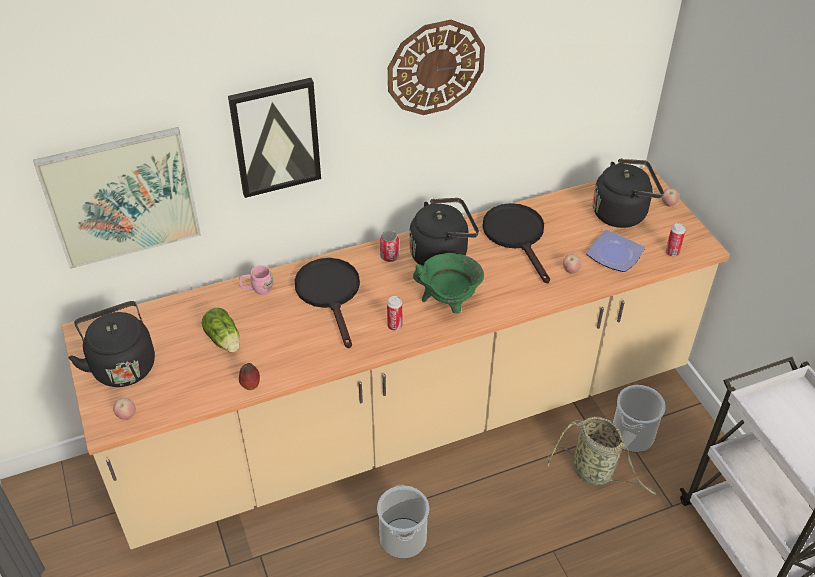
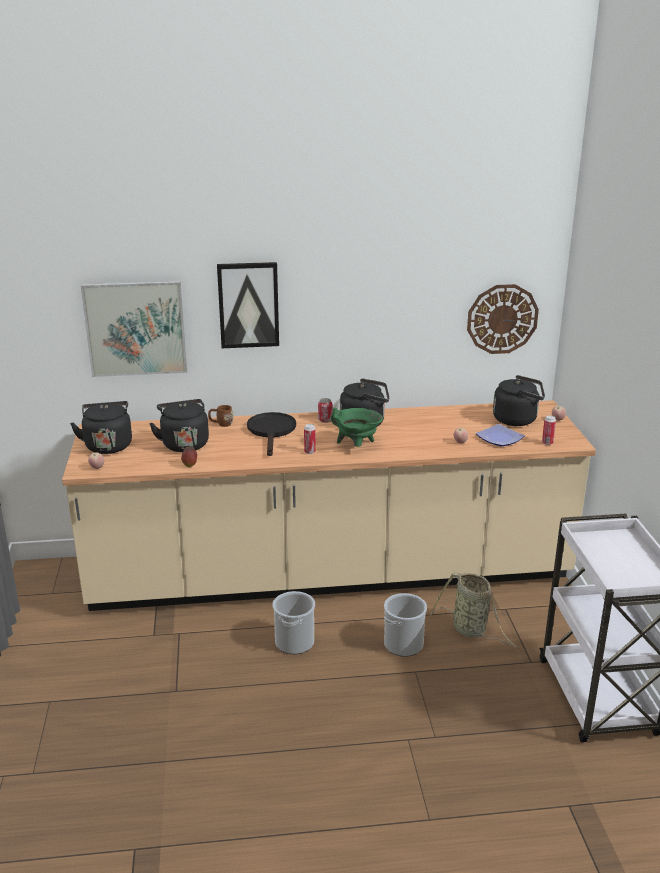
camera: 15 degrees right, 20 degrees down
(224, 341) = (184, 443): lettuce -> black kettle
(257, 289) = (221, 424): pink mug -> brown mug
(435, 67) = (369, 273): wall clock -> wall clock (502, 319)
(517, 236) = (427, 421): black frying pan -> none
(632, 435) = (513, 613): bucket -> bucket (403, 644)

